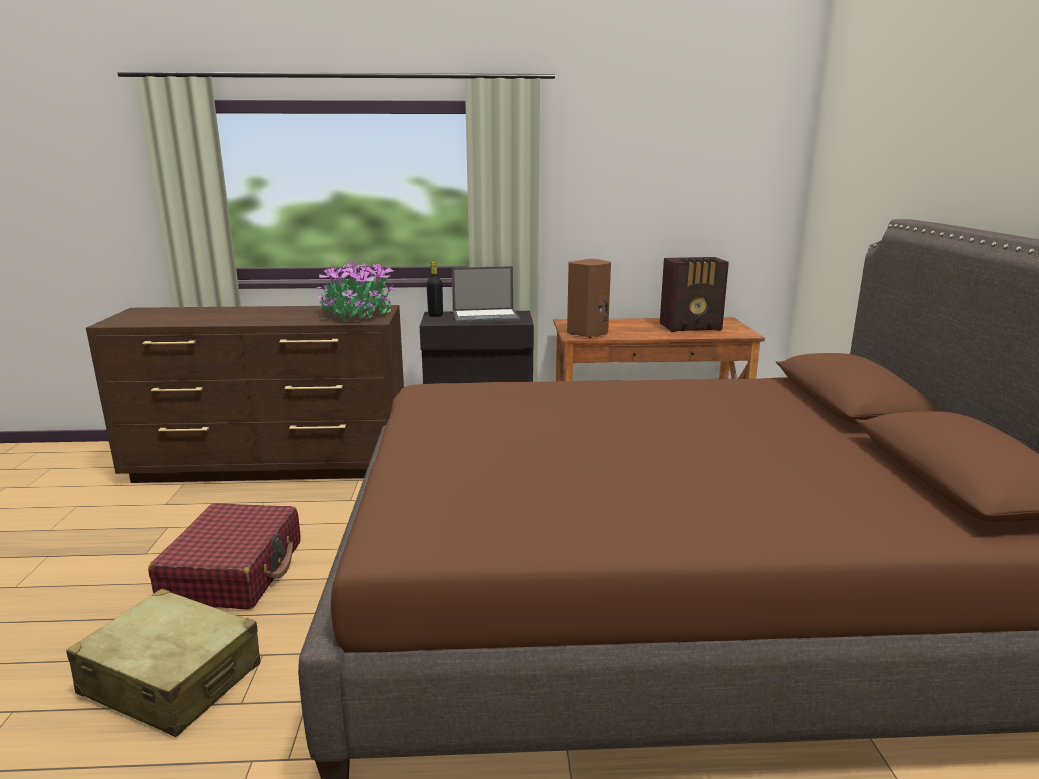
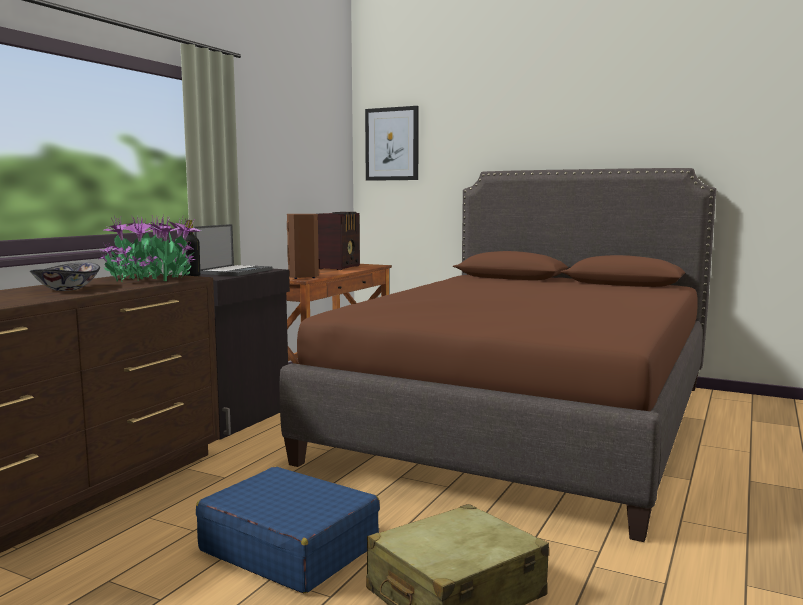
camera: 60 degrees left, 10 degrees down
(234, 572) = (289, 547): red suitcase -> blue suitcase
(279, 315) = (68, 289): none -> bowl
(837, 161) = (392, 144): none -> picture

